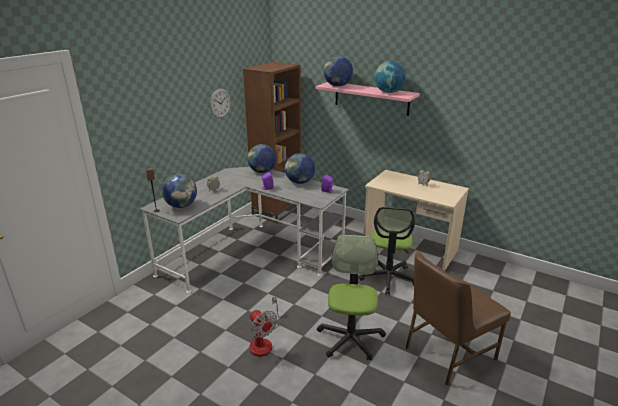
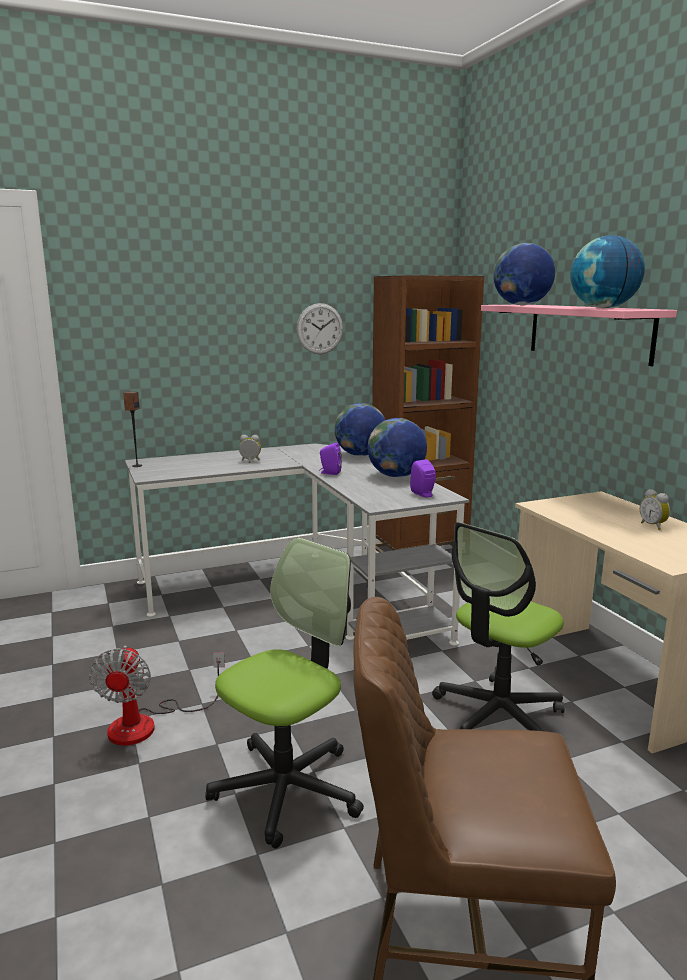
camera: 35 degrees right, 10 degrees down
(181, 206) = (176, 467): globe -> none

